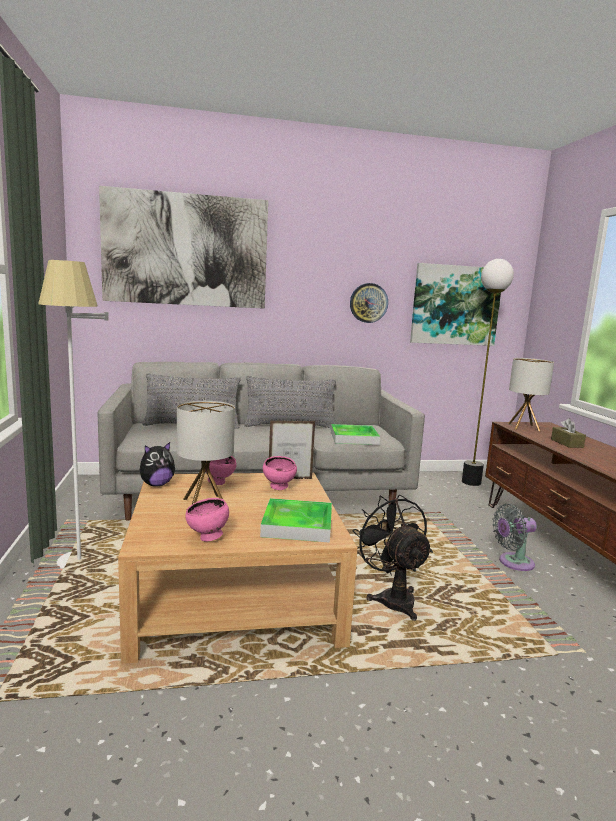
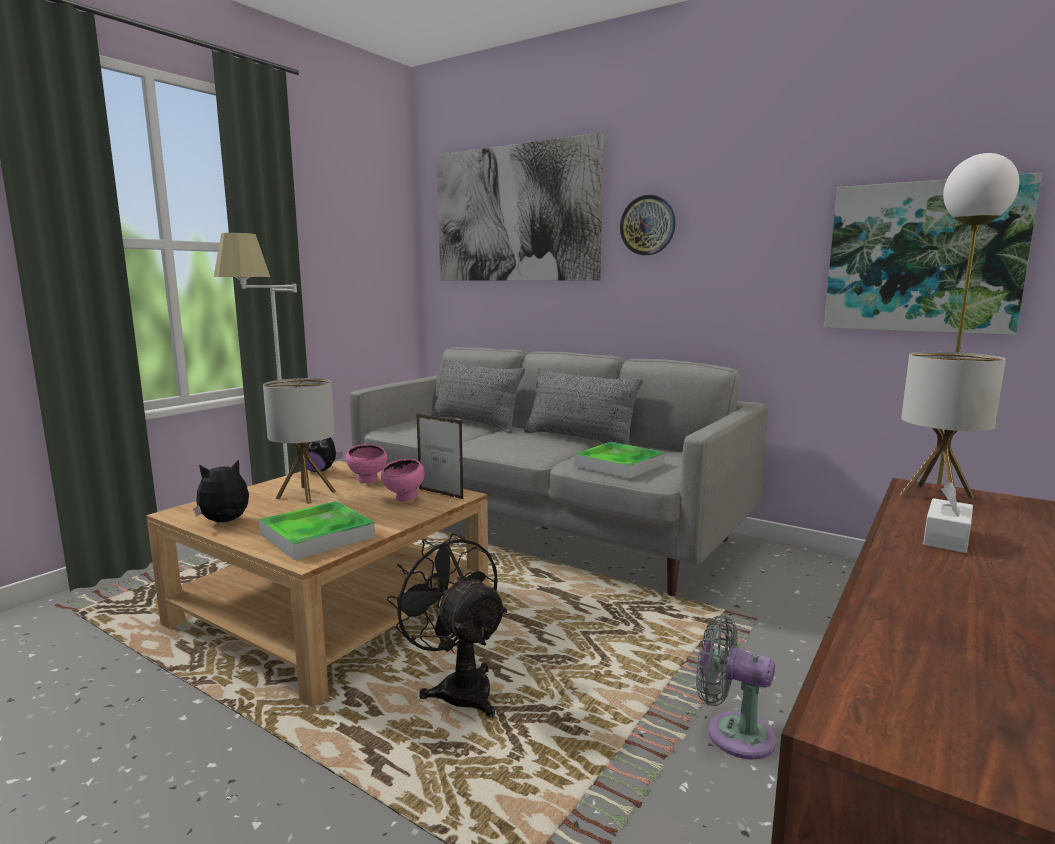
camera: 45 degrees right, 0 degrees up
(207, 538) = (225, 522): pink bowl -> plush toy
(368, 303) = (749, 264): wall clock -> wall clock (648, 225)
(392, 598) = (458, 687): black fan -> black fan turned 60 degrees counterclockwise
(567, 443) = (946, 538): brown tissue box -> white tissue box

